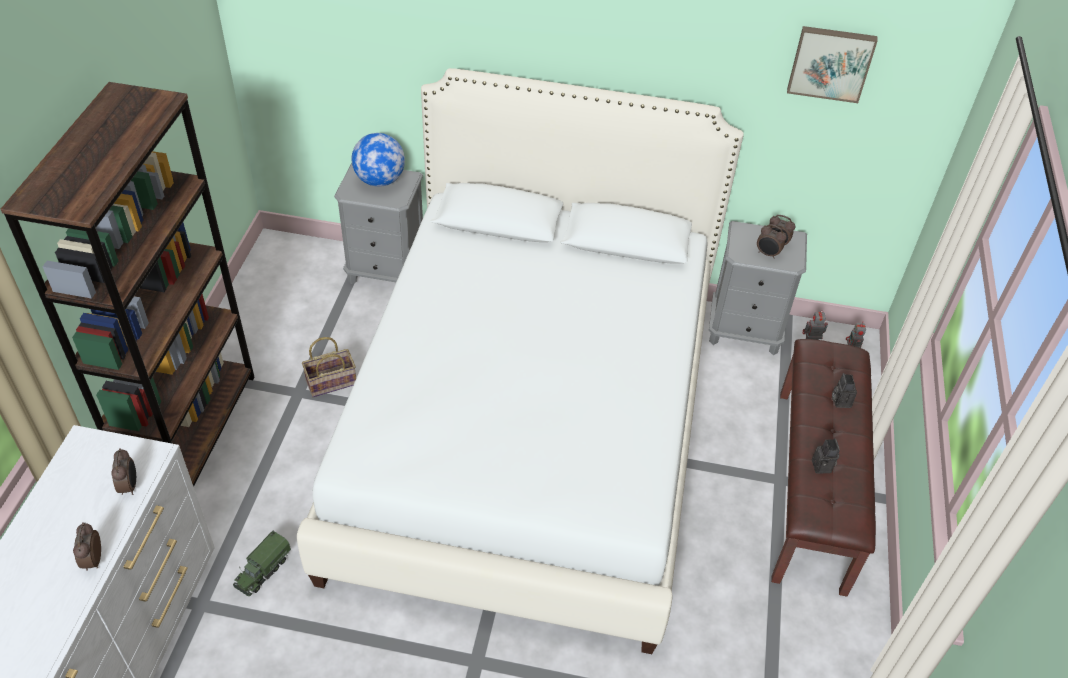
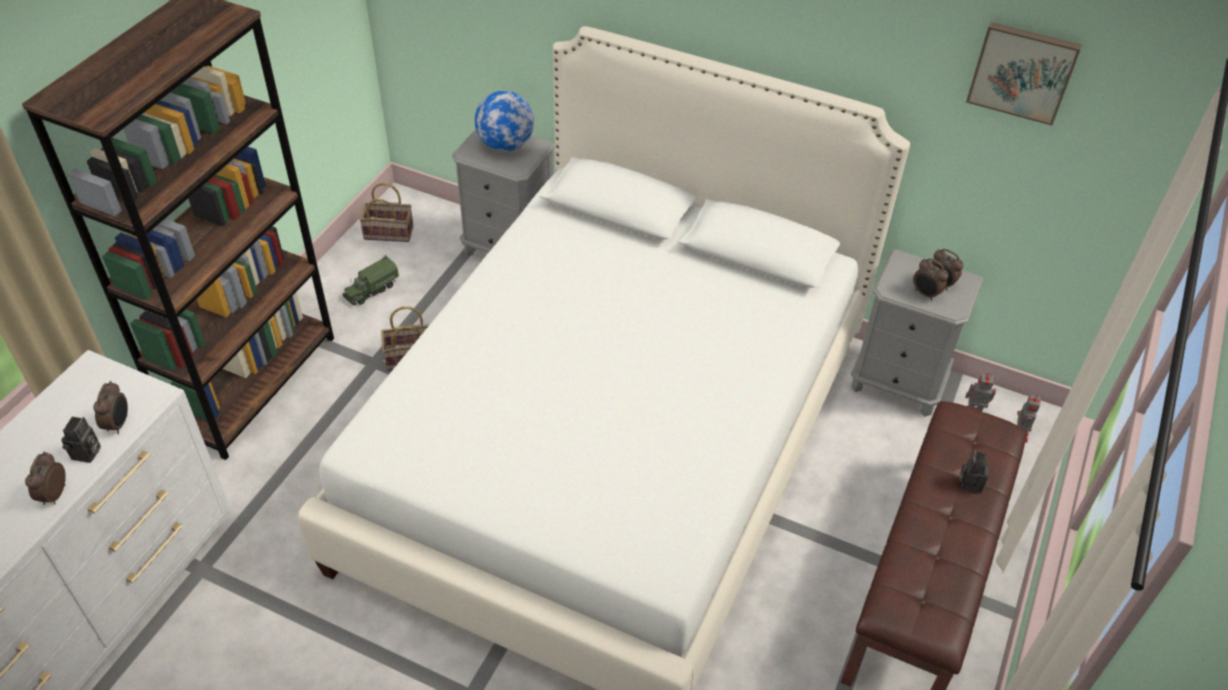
camera: 15 degrees right, 0 degrees up
(263, 570) = (276, 546): toy truck -> toy truck (371, 290)
(274, 274) = (390, 232): none -> basket
(823, 467) = (922, 558): camera -> camera (87, 454)

